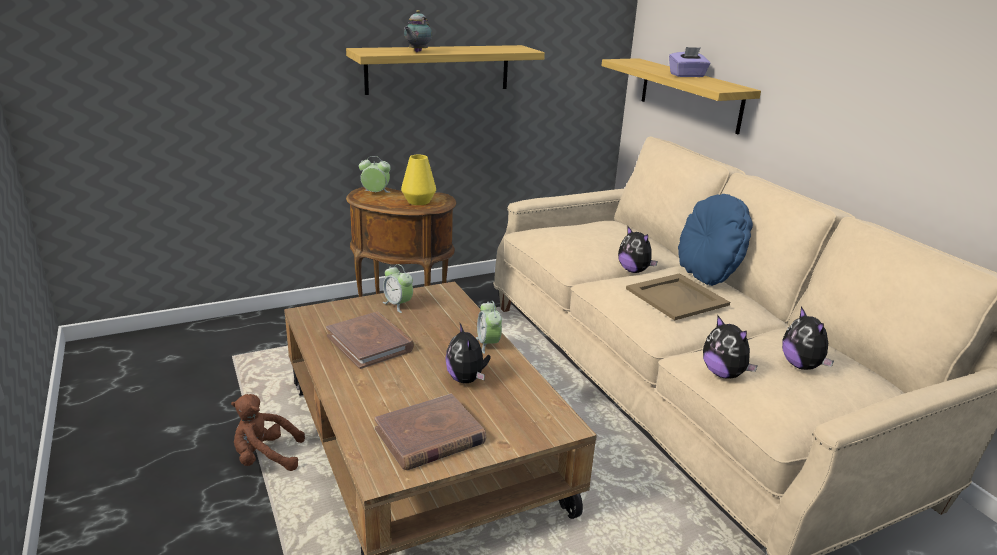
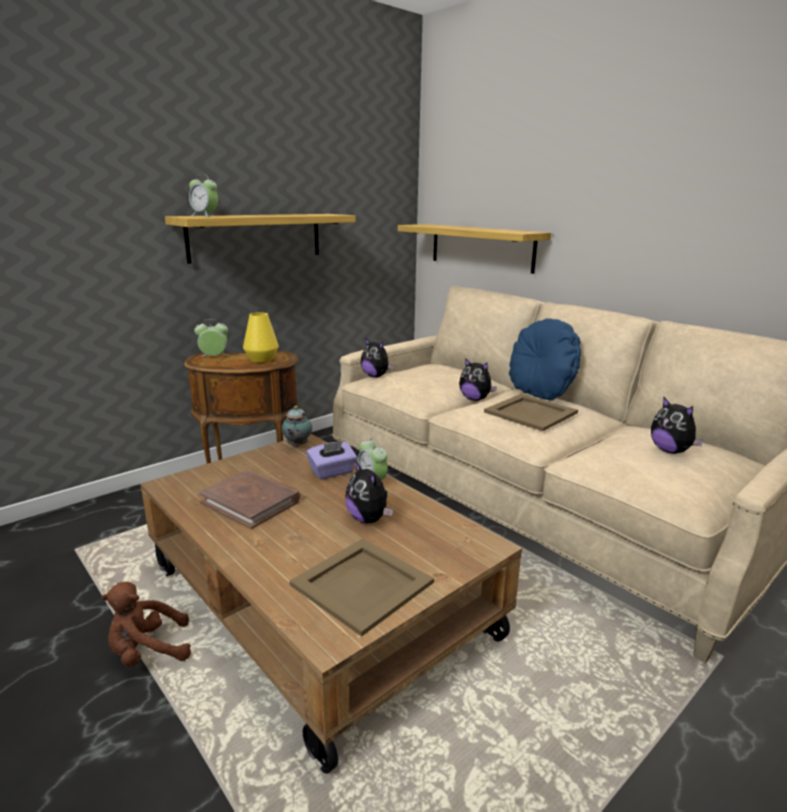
camera: 15 degrees left, 5 degrees down
(398, 305) = (263, 461): alarm clock -> alarm clock (205, 216)
(417, 52) = (239, 216): teapot -> teapot (297, 446)
(430, 436) = (360, 583): brown book -> beige tray
(687, 75) = (481, 228): purple tissue box -> purple tissue box (332, 472)
(723, 374) = (613, 468): plush toy -> plush toy (376, 376)

